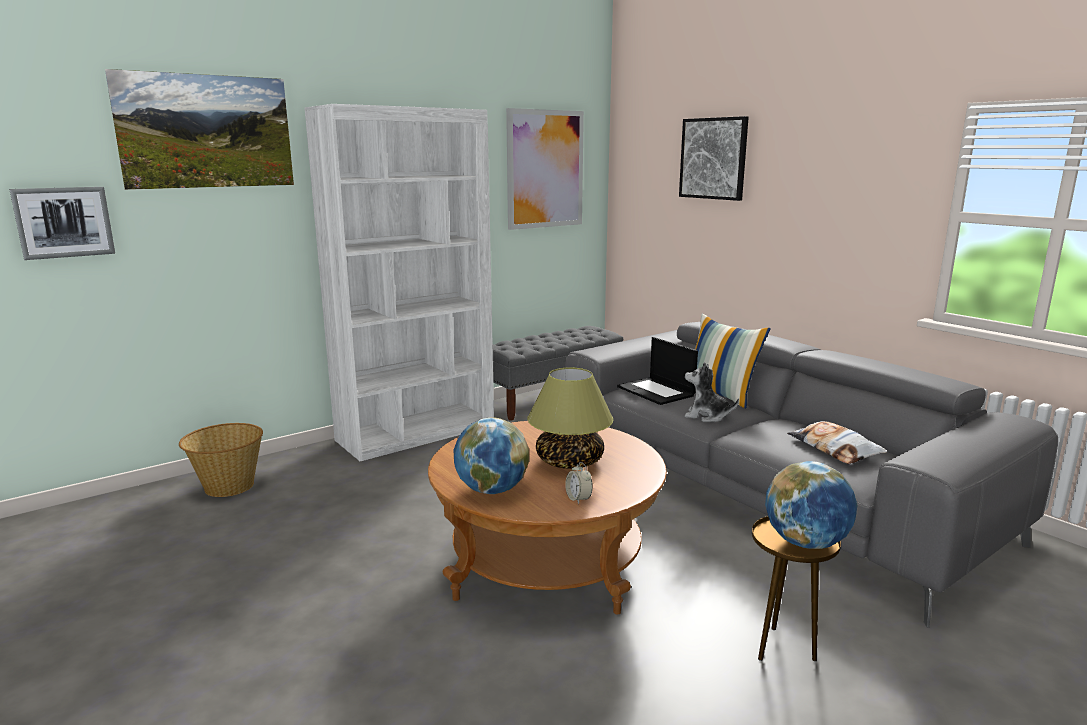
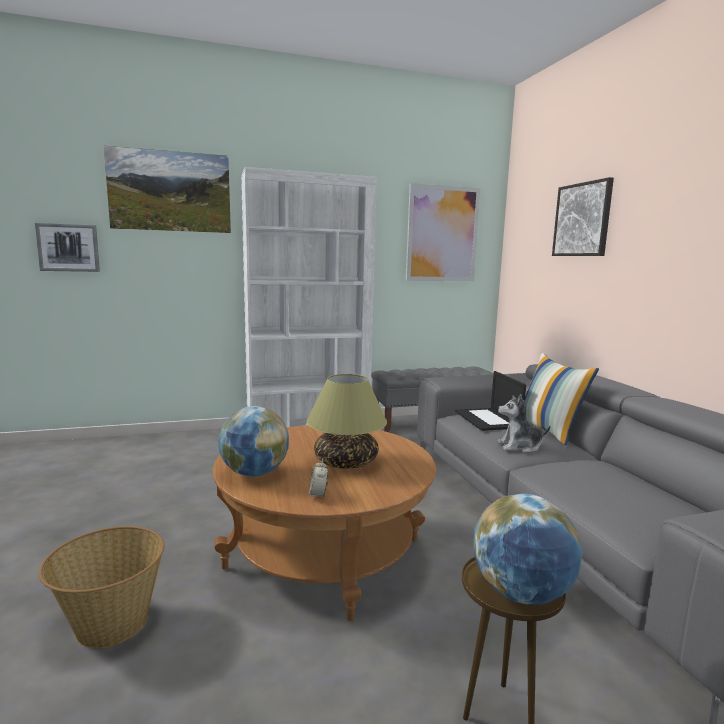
camera: 20 degrees right, 5 degrees down
(228, 486) = (152, 447): basket -> basket (110, 624)
(706, 416) = (520, 446): plush toy -> plush toy turned 45 degrees counterclockwise
(834, 449) = (637, 498): pillow -> none

